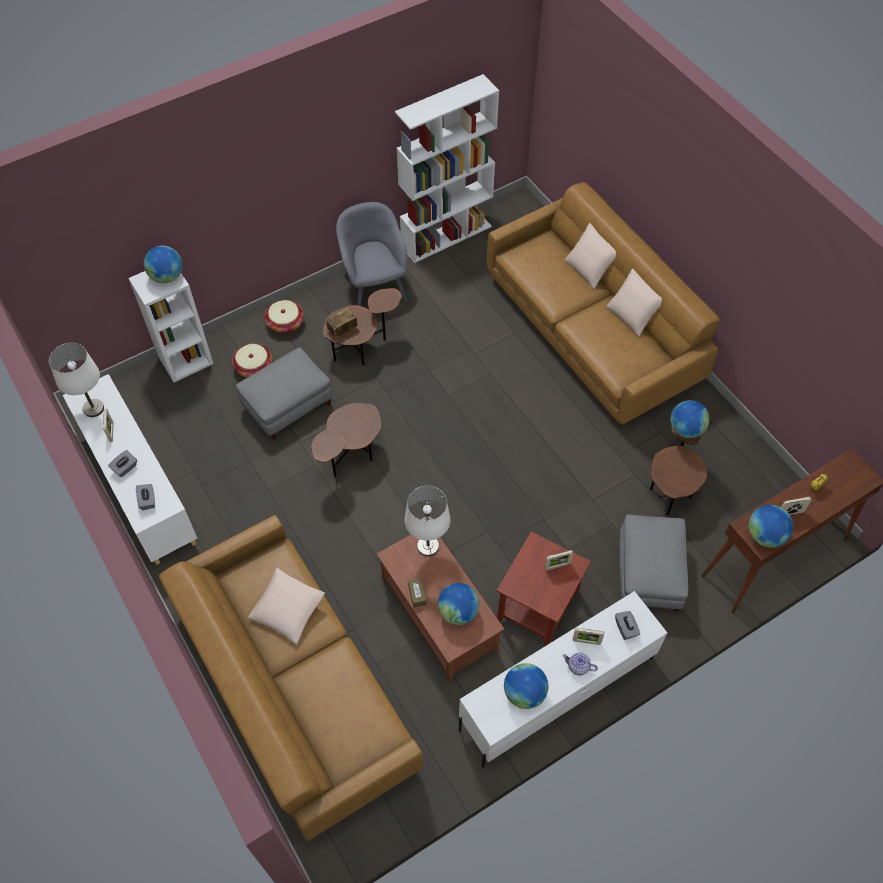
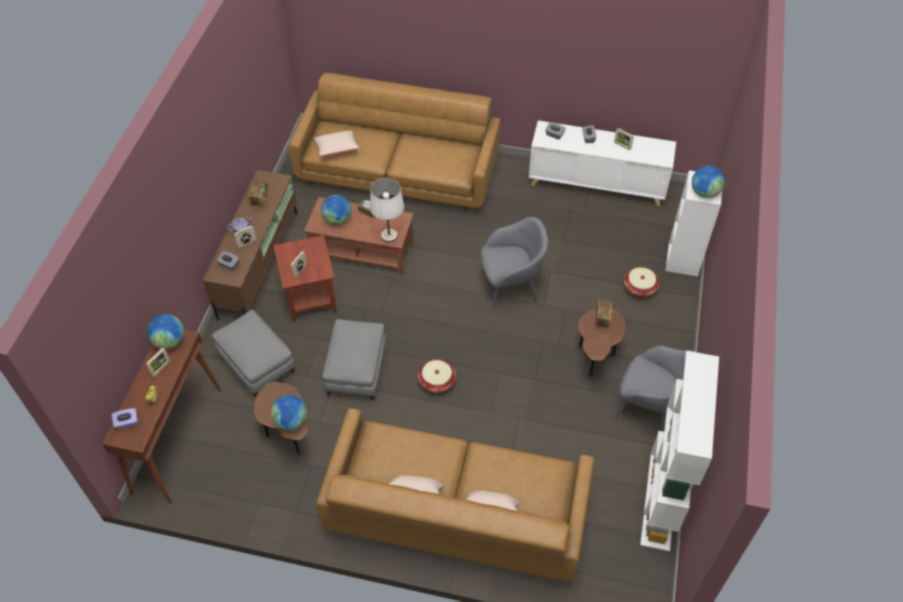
camera: 135 degrees right, 5 degrees down
(93, 408) = (650, 148): white table lamp -> none
(285, 324) = (664, 330): basket -> basket (437, 382)
(287, 610) = (425, 157): beige pillow -> beige pillow (337, 149)
(288, 405) = (587, 284): grey ottoman -> grey ottoman (357, 371)
(350, 457) = (510, 286): brown side table -> grey armchair
(524, 693) = (259, 199): globe -> radio
(555, 693) = (259, 263): white tv stand -> brown tv stand
(851, 484) = (127, 423): none -> purple tissue box

